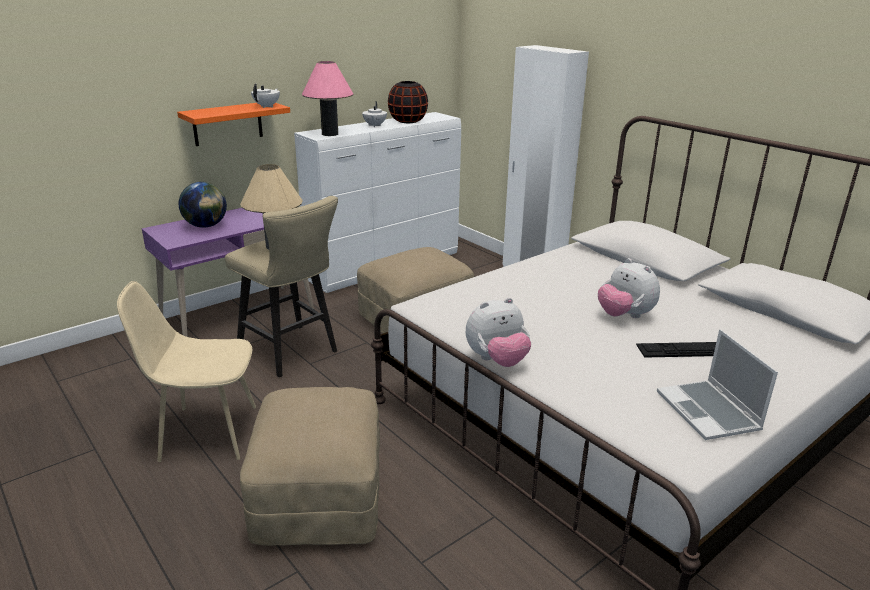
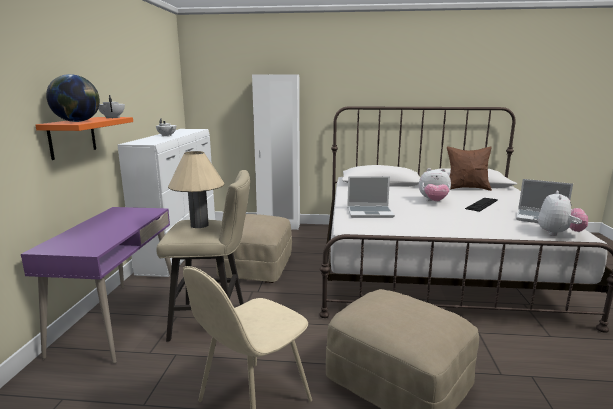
camera: 45 degrees left, 10 degrees down
(206, 226) = (92, 234): globe -> globe (77, 121)
(330, 134) = (151, 141): pink table lamp -> none
(408, 121) = (181, 132): black vase -> none
(493, 297) = (370, 212): none -> laptop
(497, 361) = (445, 233): plush toy -> plush toy (558, 234)
(756, 317) = (466, 188): none -> brown pillow

